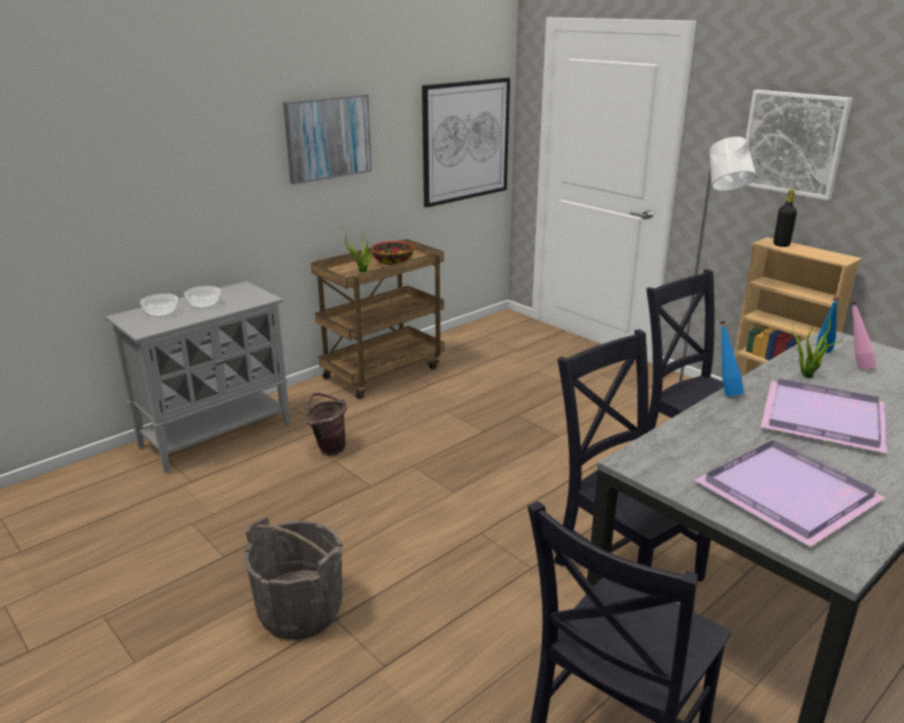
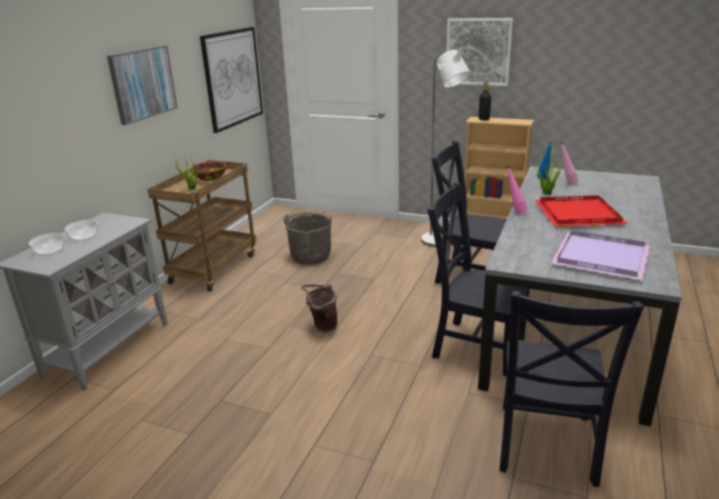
camera: 25 degrees left, 0 degrees up
(300, 610) = (283, 449): grey bucket -> grey bucket (310, 256)
(328, 448) = (213, 332): brown bucket -> brown bucket (322, 327)
(725, 392) = (514, 212): blue bottle -> pink bottle
(825, 418) = (579, 214): purple tray -> red tray

